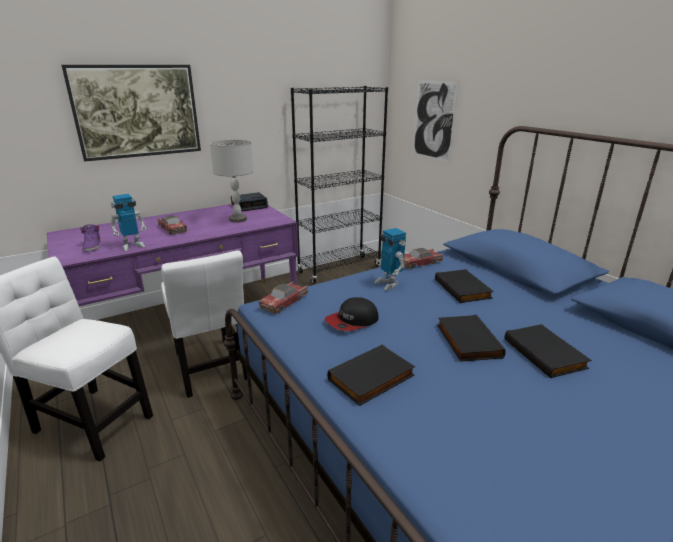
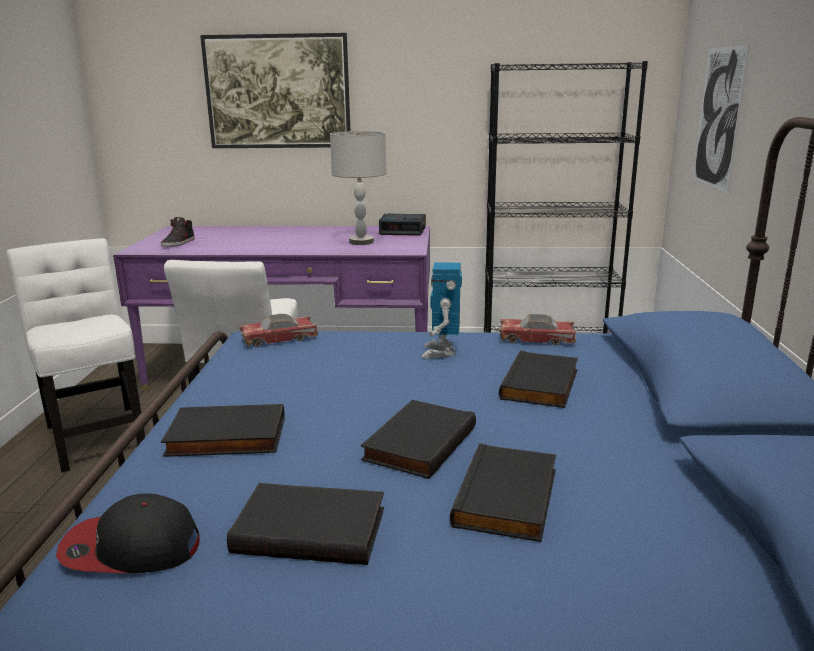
camera: 35 degrees right, 5 degrees down
(93, 246) = (179, 243): purple shoe -> black shoe
(132, 246) = (210, 249): toy robot -> none
(172, 229) = (276, 240): toy car -> none
(352, 321) = (316, 378): cap -> cap (130, 548)
(503, 408) = (312, 528): none -> black book

